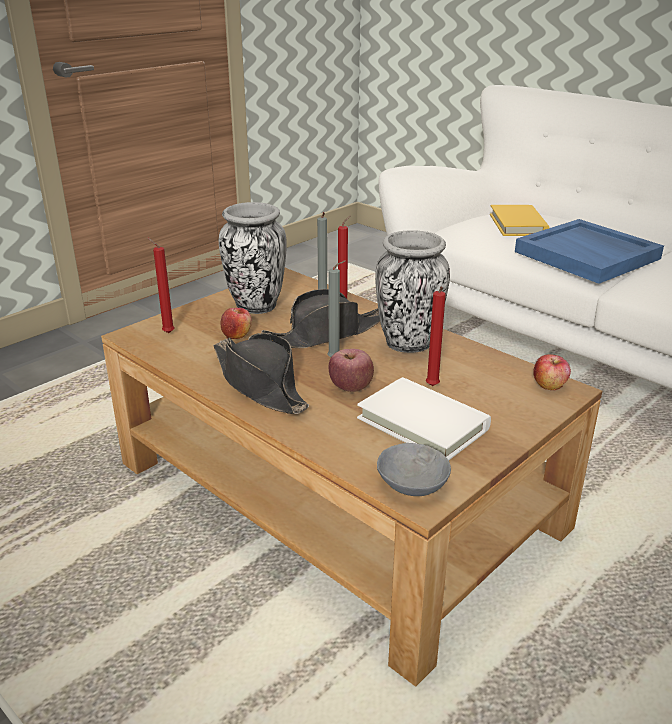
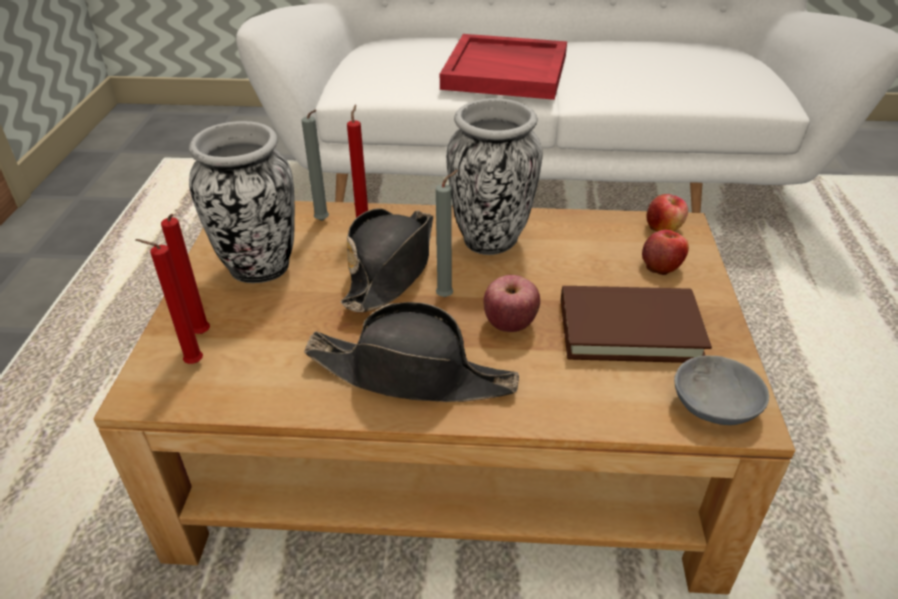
camera: 40 degrees left, 10 degrees up
(237, 334) = (290, 320): apple -> apple (662, 265)
(423, 423) = (629, 329): white book -> brown book
(432, 387) = (580, 281): red candle -> red candle (203, 335)
(518, 224) = (401, 56): yellow book -> none
(588, 255) = (506, 71): blue tray -> red tray

